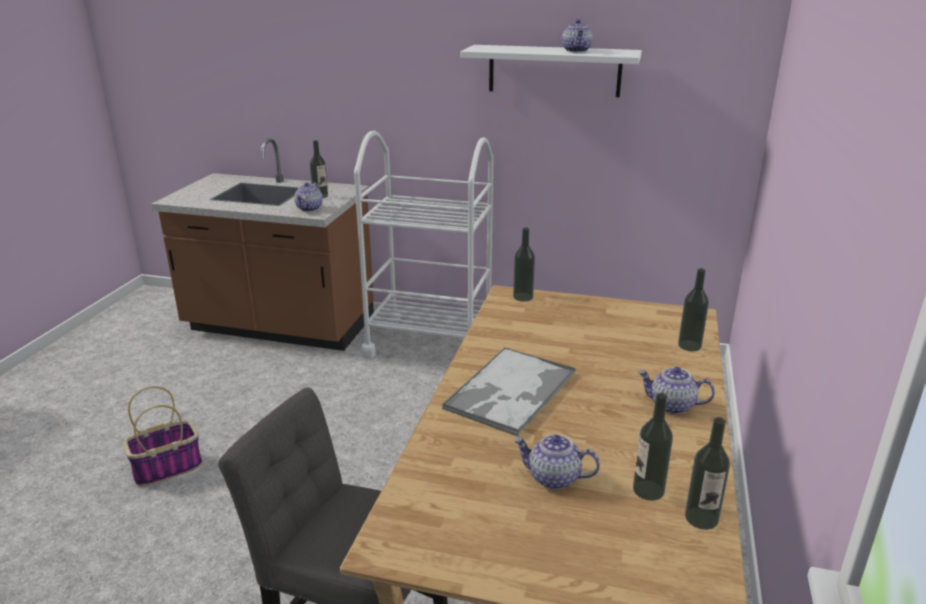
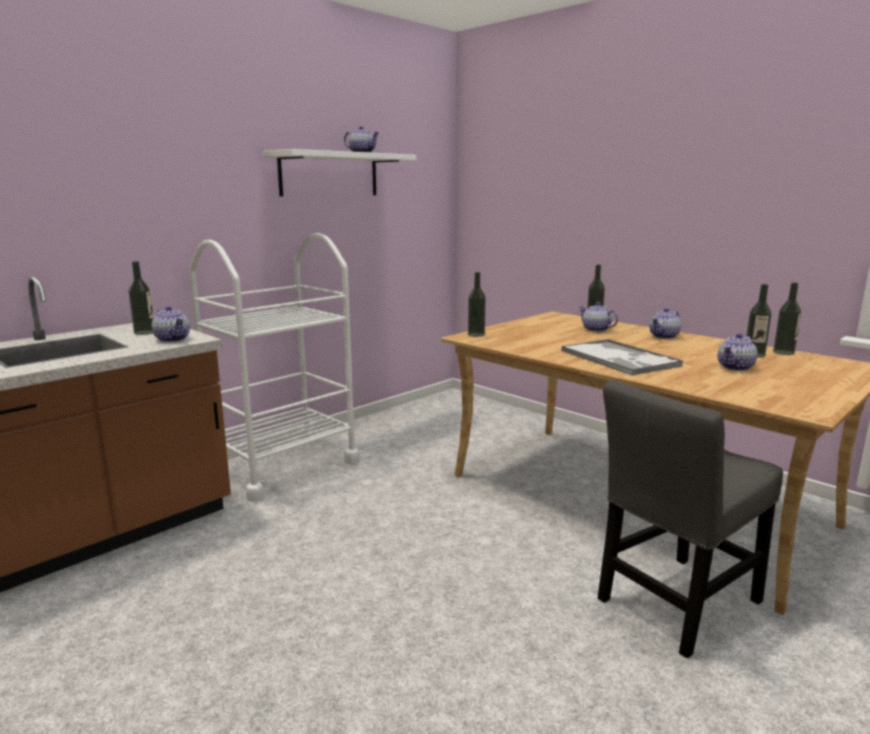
camera: 60 degrees left, 10 degrees down
(168, 468) = (304, 680): basket -> none
(645, 353) = (595, 329): none -> teapot

